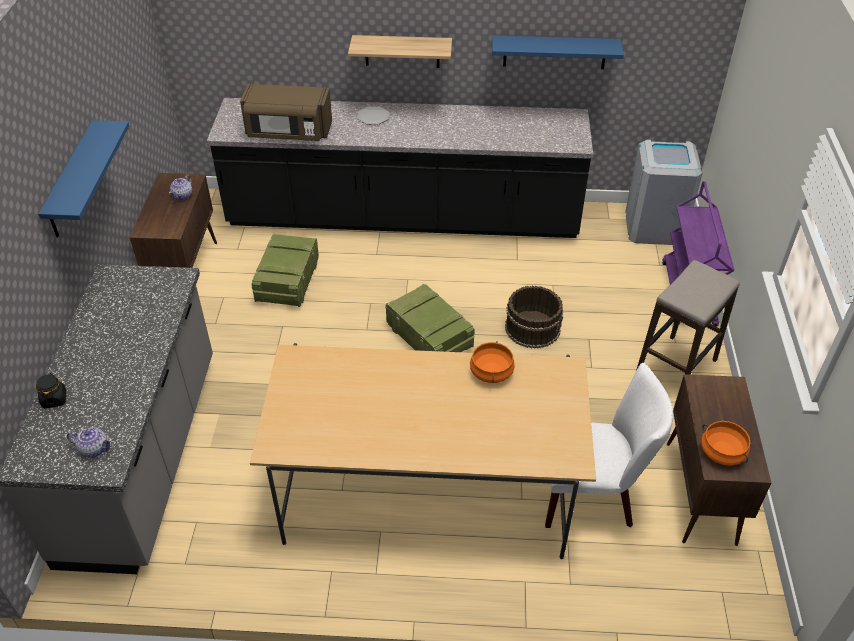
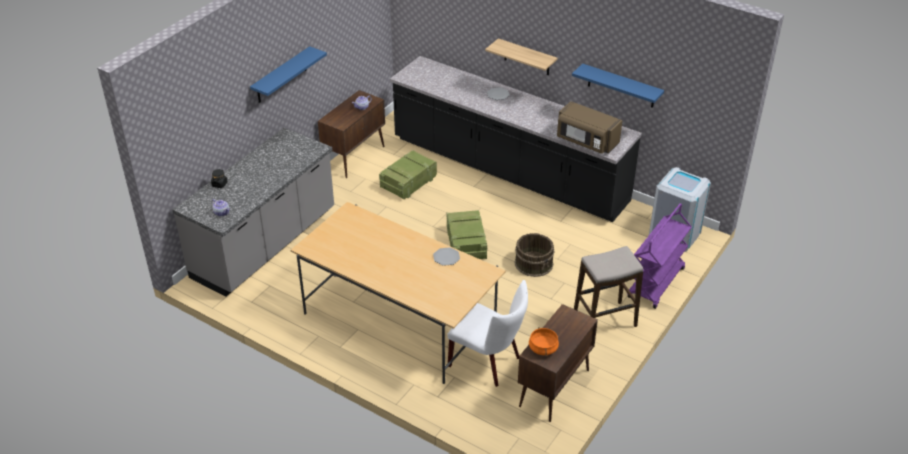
camera: 30 degrees right, 5 degrees down
(288, 132) = (439, 88): brown microwave -> brown microwave (586, 141)
(492, 372) = (446, 257): orange cooking pot -> plate

